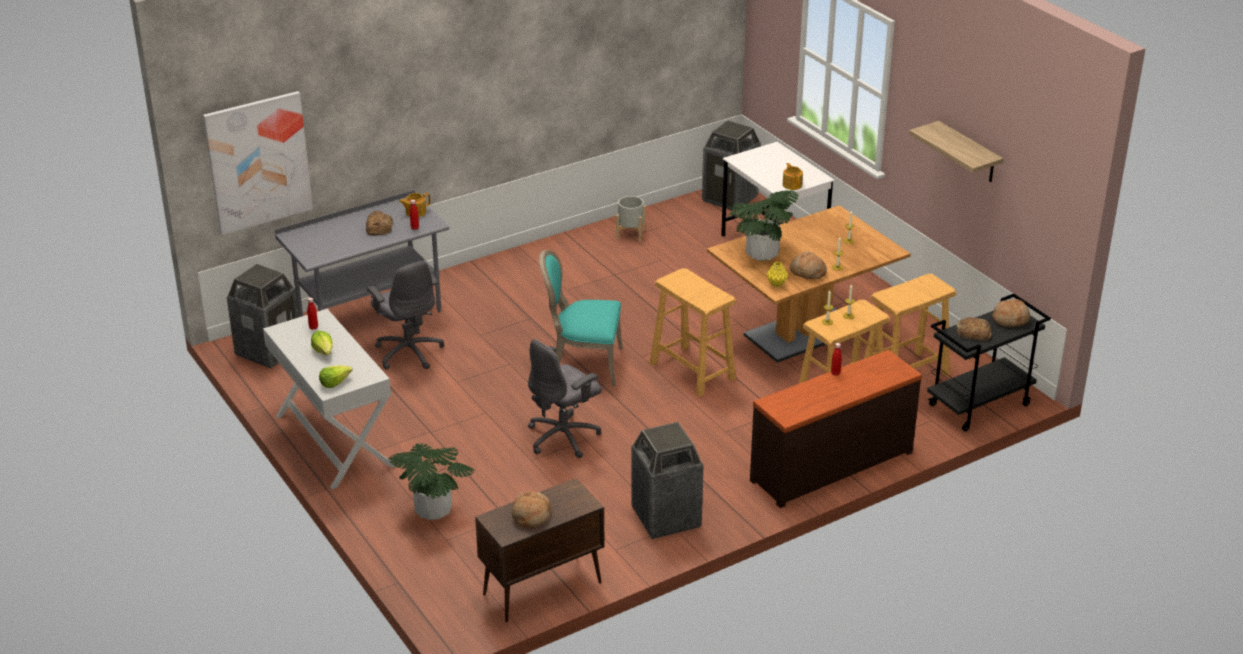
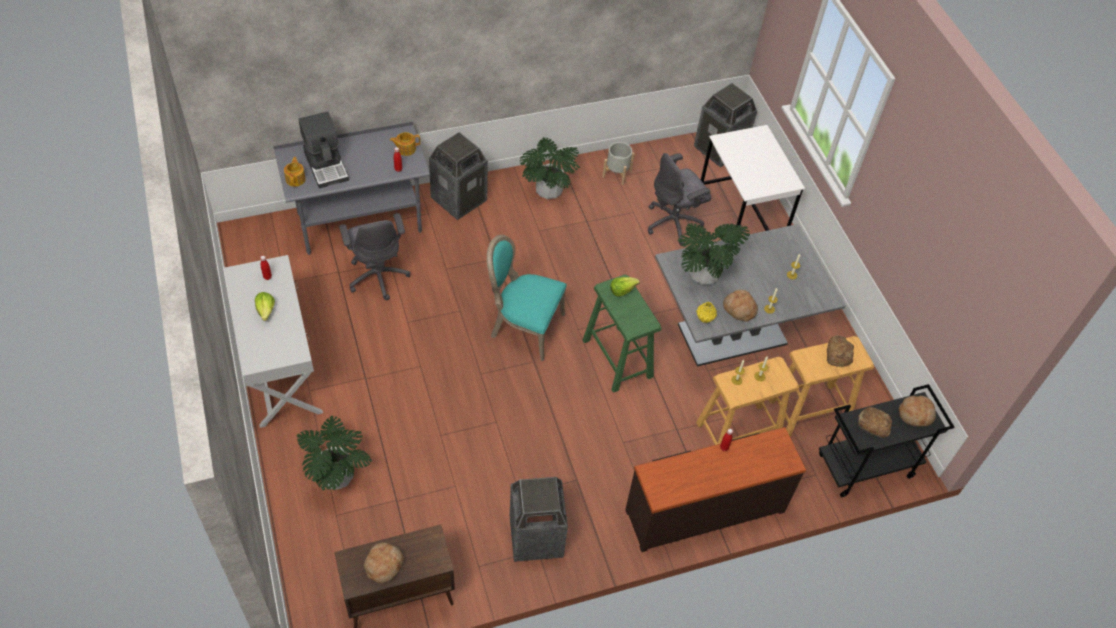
camera: 10 degrees right, 20 degrees up
(258, 162) = (255, 91): picture -> none
(268, 350) = (261, 245): trash can -> trash can (459, 199)
(334, 382) = (261, 354): lettuce -> lettuce (622, 290)
(338, 237) = (327, 165): none -> coffee machine
(378, 227) = (366, 161): bread -> bread (838, 353)
(564, 258) = (549, 191): none -> potted plant
(564, 437) = (478, 414): grey office chair -> grey office chair (674, 223)
(692, 370) = (617, 358): beige stool -> green stool
(792, 185) = (762, 186): teapot -> teapot (296, 179)
(802, 333) = (732, 334): brown dining table -> grey dining table
(968, 153) = (927, 238): shelf -> none

